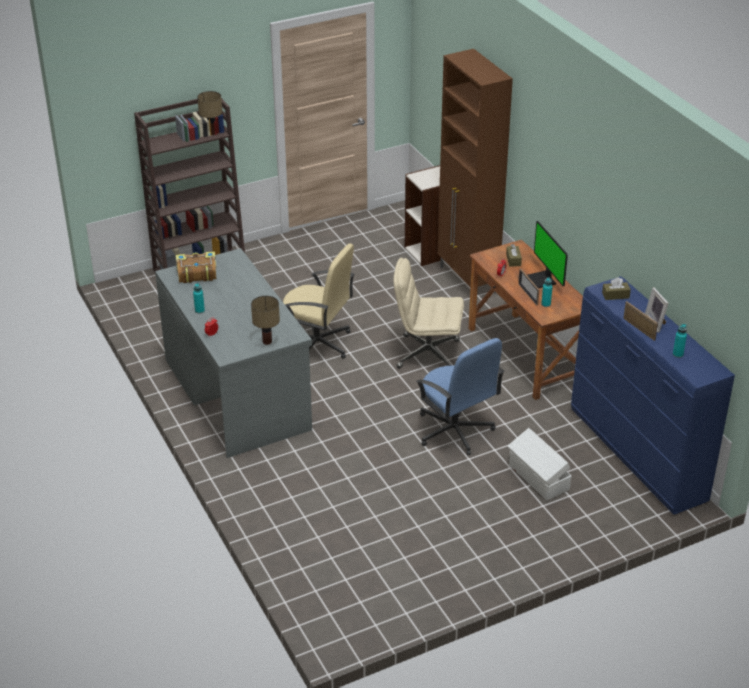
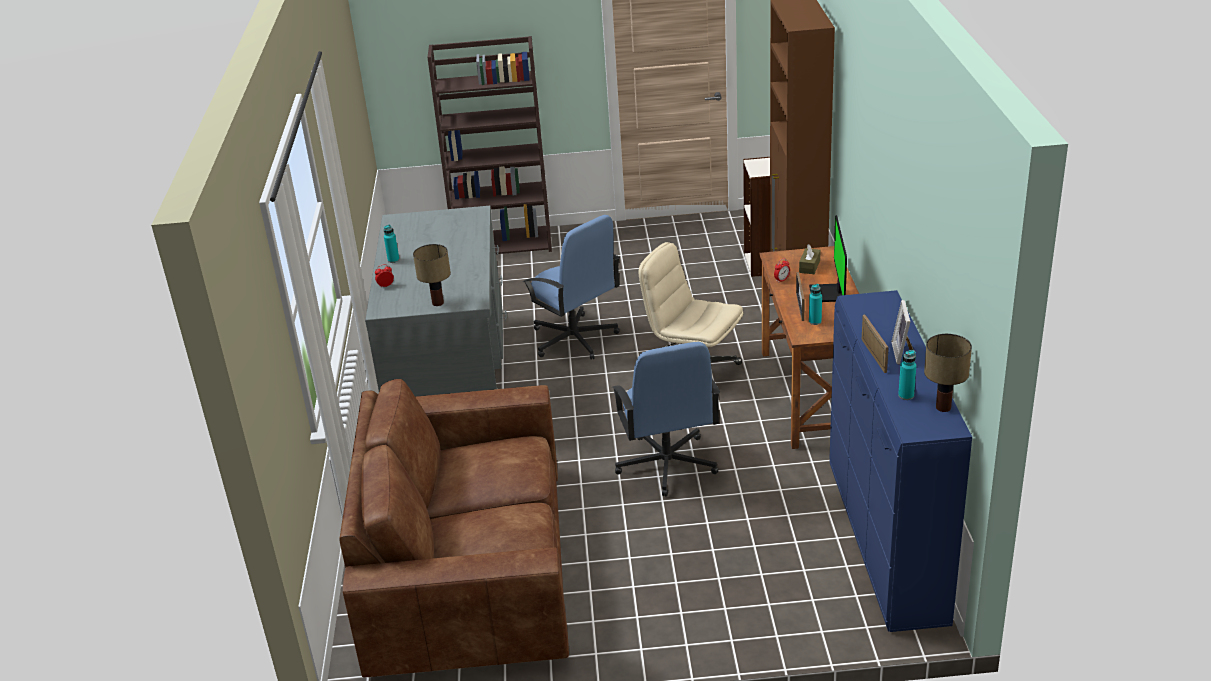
camera: 25 degrees right, 5 degrees down
(196, 273) = (422, 223): book -> none
(212, 133) = (515, 80): table lamp -> table lamp (943, 408)
(318, 344) = (574, 339): beige office chair -> blue office chair
(360, 540) = (467, 565): none -> brown sofa
(538, 478) = (735, 543): white storage box -> none
(615, 295) = (871, 311): brown tissue box -> none

